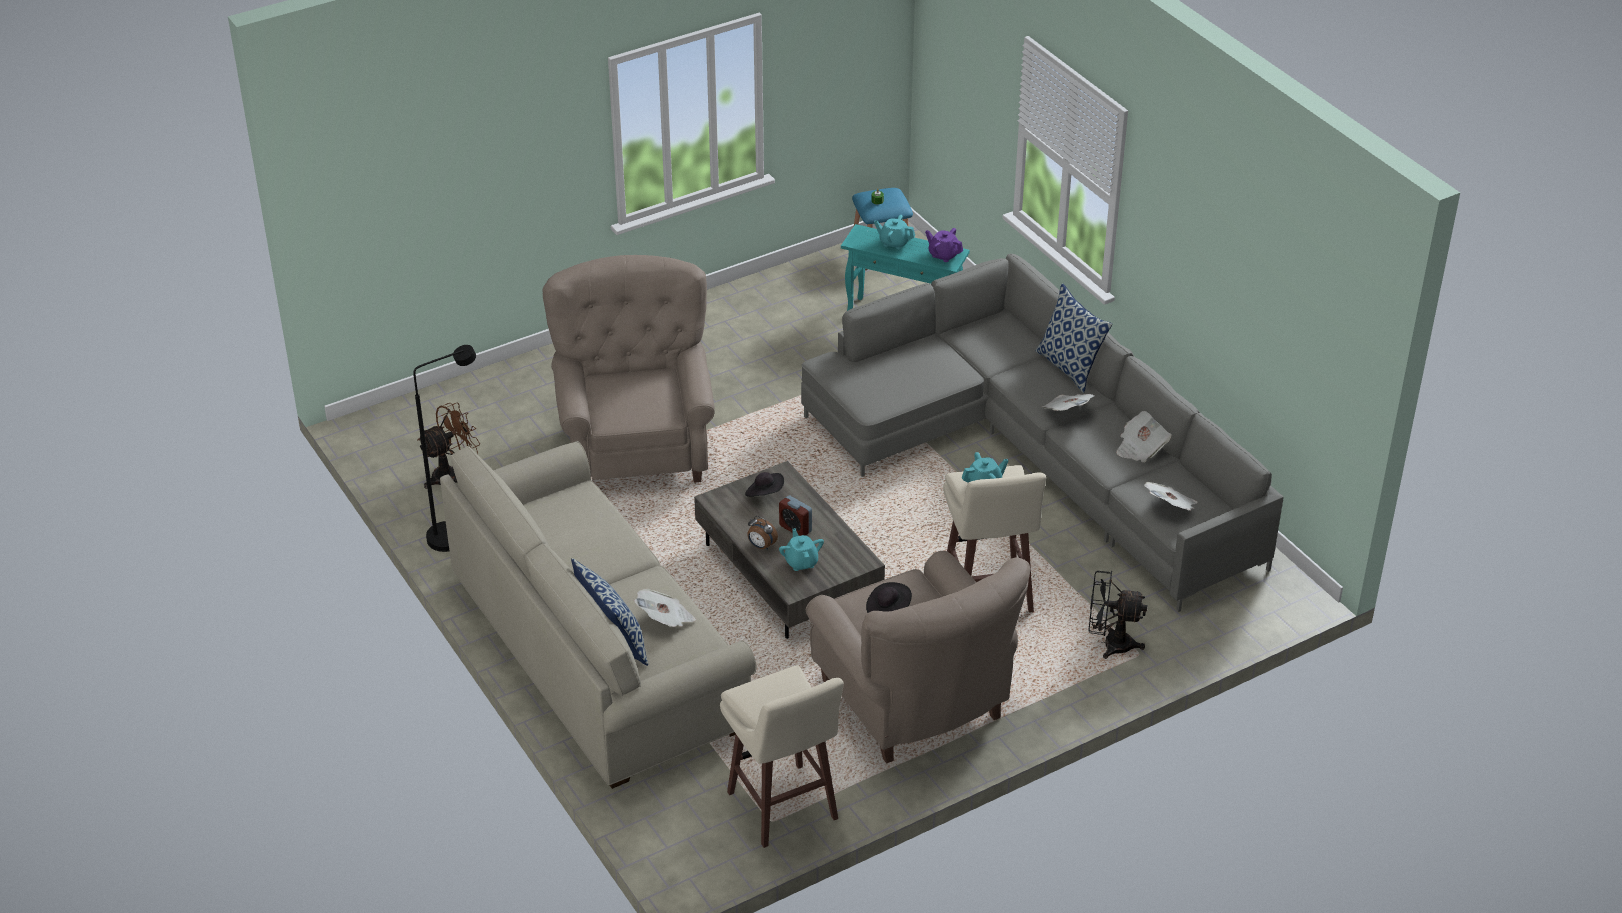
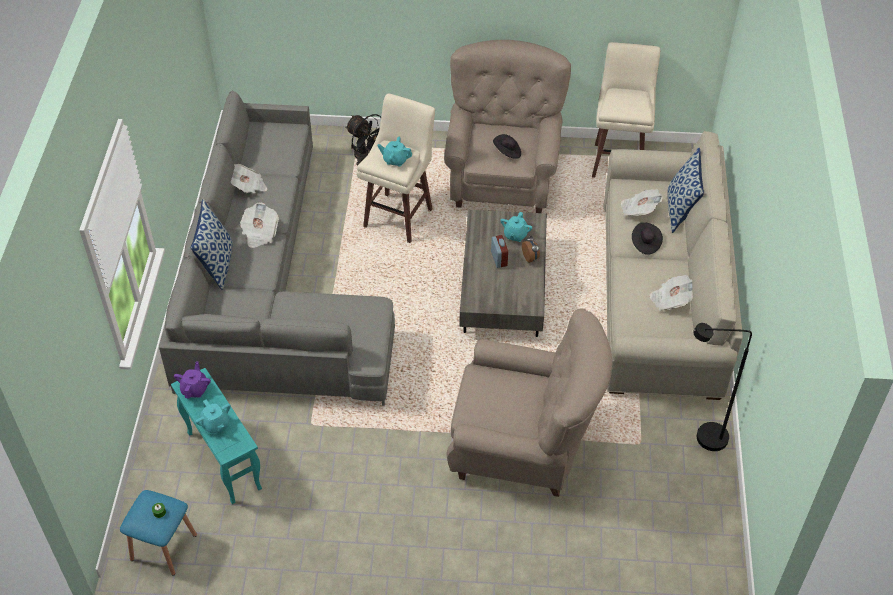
camera: 145 degrees left, 10 degrees up
(452, 475) = (677, 497): brown fan -> none
(636, 446) = (523, 447): beige armchair -> beige armchair turned 105 degrees counterclockwise
(765, 494) = (496, 293): black hat -> black hat (645, 243)
(943, 255) = (195, 389): purple teapot -> purple teapot turned 150 degrees counterclockwise
(1171, 507) = (280, 144): newspaper -> newspaper (670, 300)

